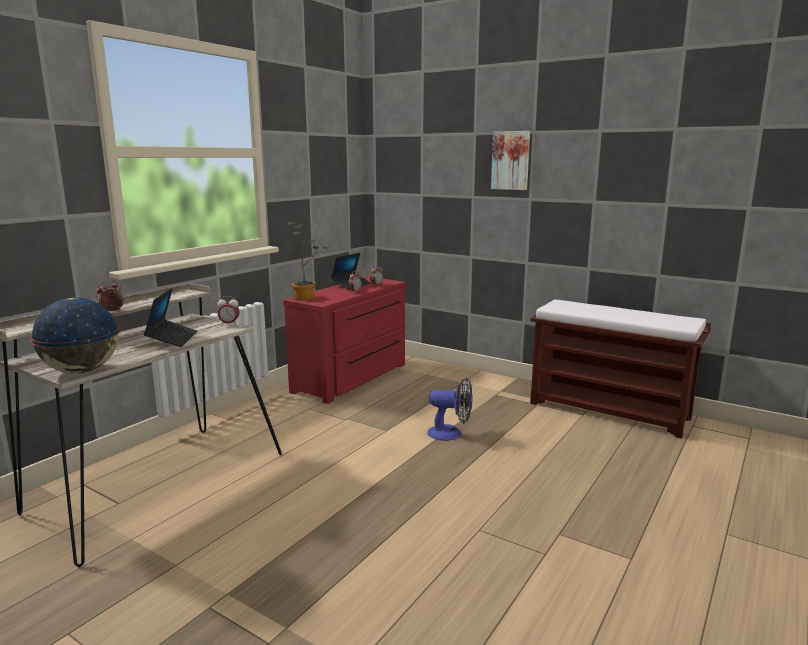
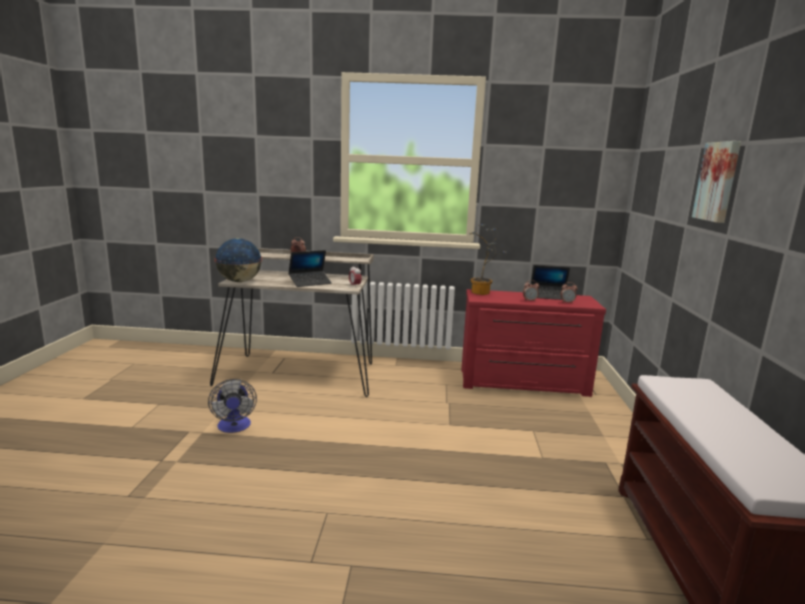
camera: 60 degrees right, 0 degrees up
(451, 433) = (481, 457): fan -> fan (234, 427)

